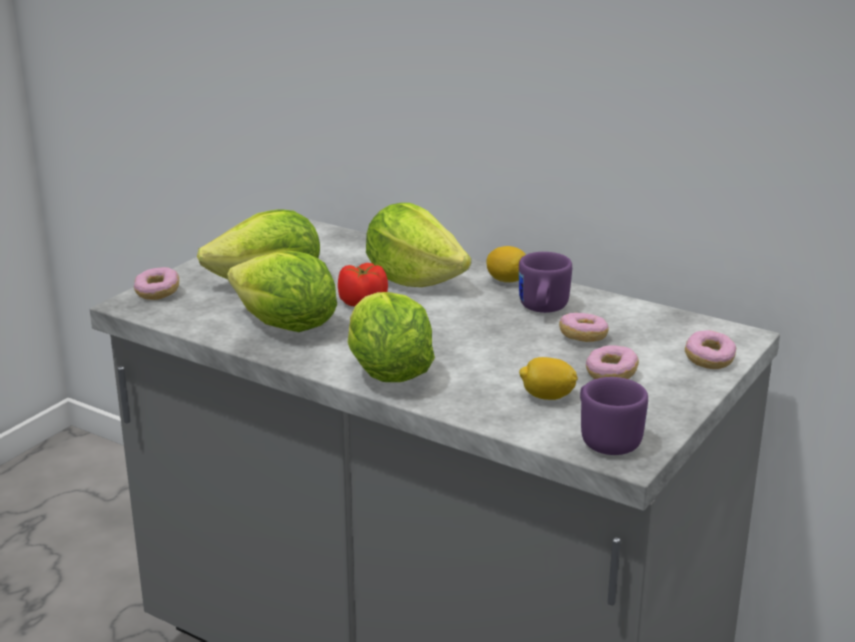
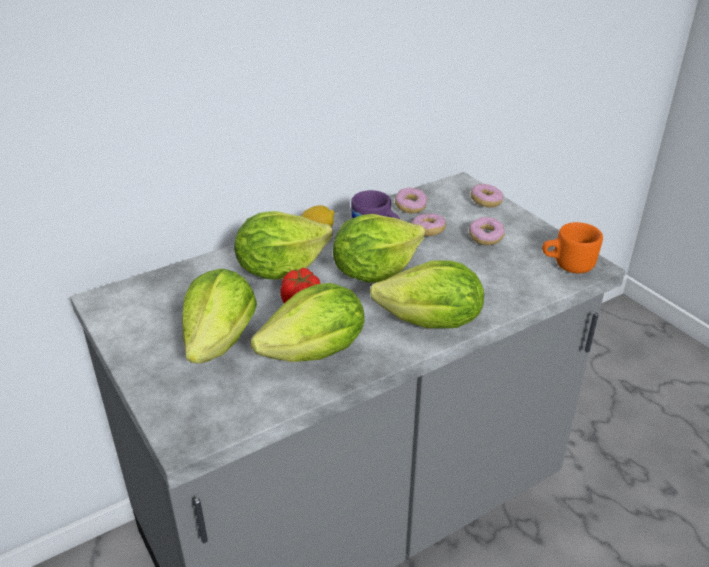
camera: 65 degrees left, 10 degrees up
(157, 293) = (177, 415): donut -> donut (410, 207)
(458, 325) = (374, 271): none -> lettuce
(547, 397) = (503, 269): lemon -> none
(606, 439) = (567, 265): purple mug -> orange mug

